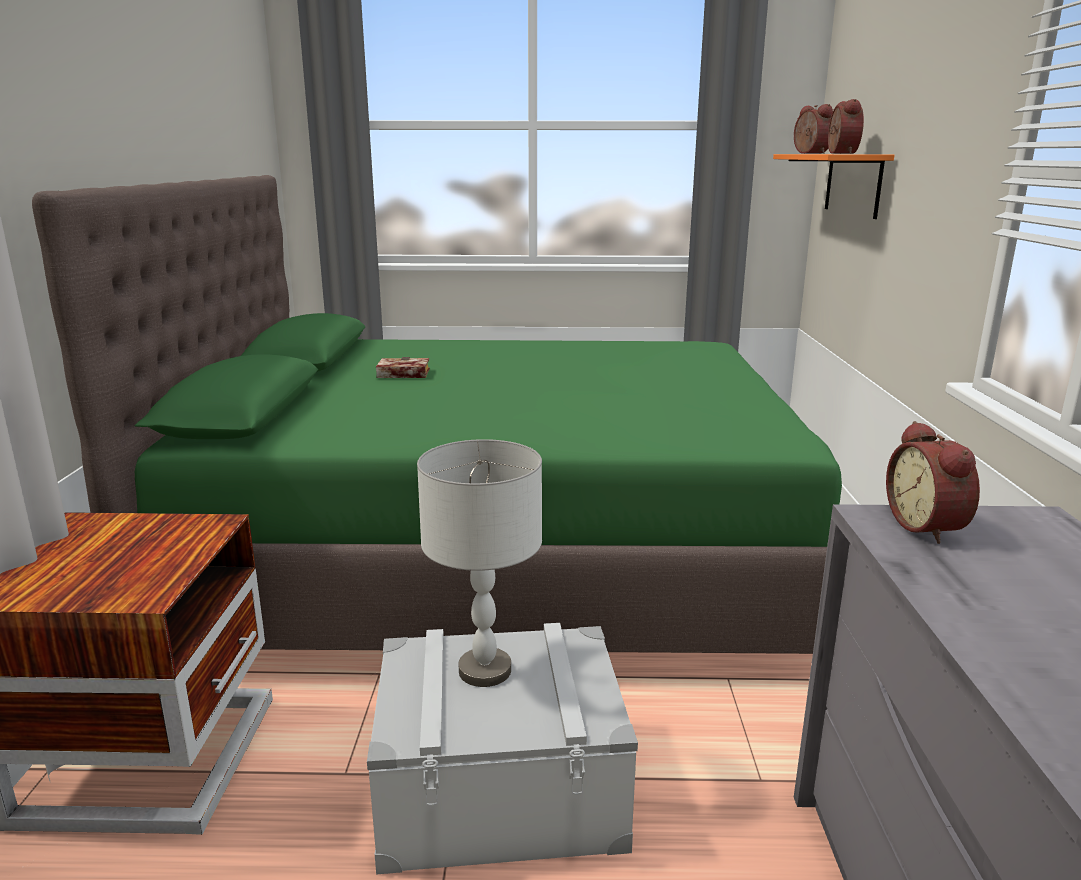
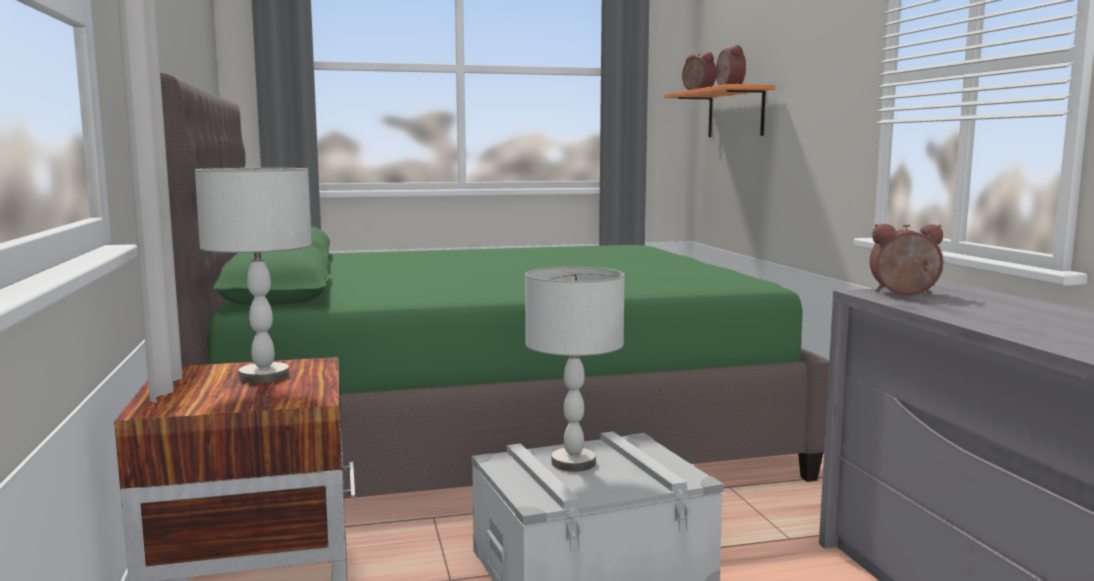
camera: 15 degrees left, 10 degrees down
(140, 545) = (263, 377): none -> grey table lamp
(401, 374) = (394, 268): book -> none
(928, 527) = (904, 294): alarm clock -> alarm clock turned 120 degrees clockwise

